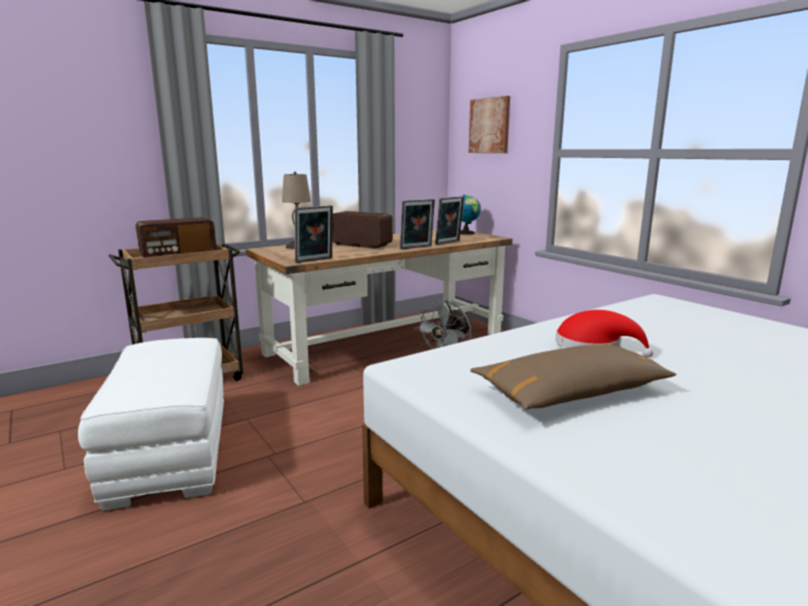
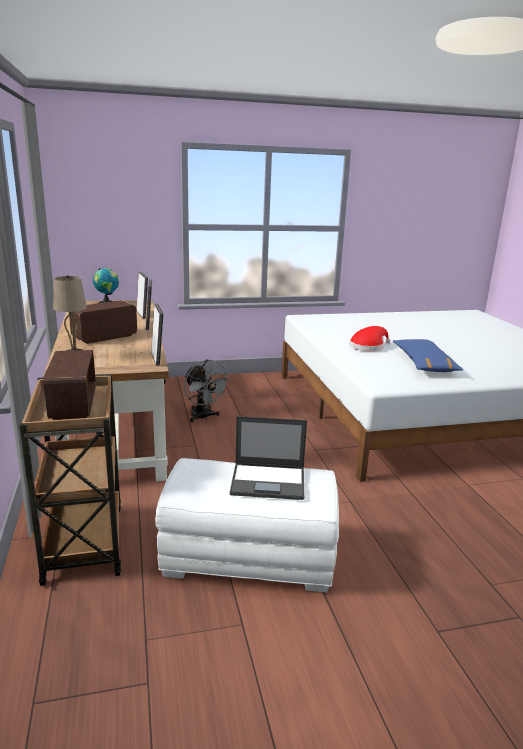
camera: 70 degrees left, 5 degrees up
(159, 372) = (269, 481): none -> laptop
(490, 126) = (103, 201): picture -> none
(572, 392) = (424, 364): brown pillow -> blue pillow

